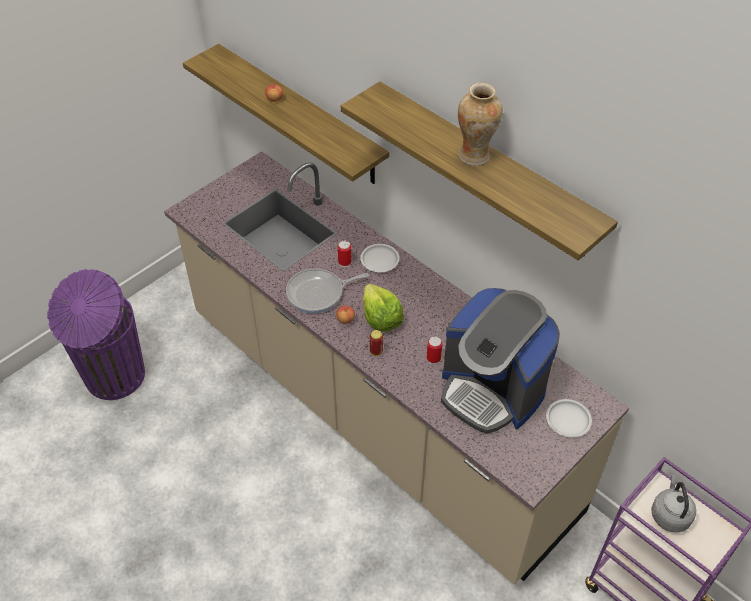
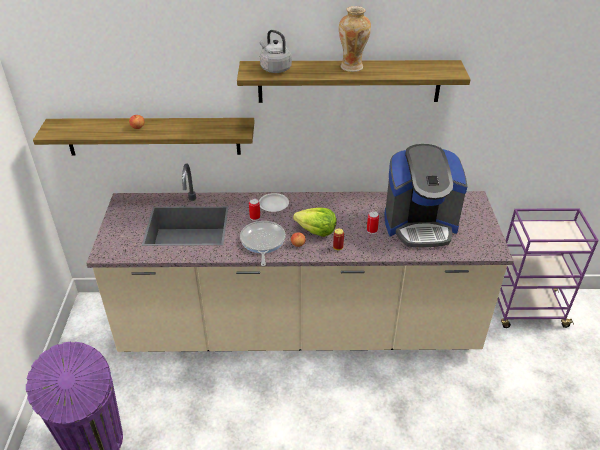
camera: 45 degrees left, 10 degrees down
(318, 293) = (262, 242): frying pan -> frying pan turned 150 degrees clockwise
(568, 420) = (471, 213): white plate -> none
(669, 514) = (542, 234): grey kettle -> grey kettle (274, 68)

